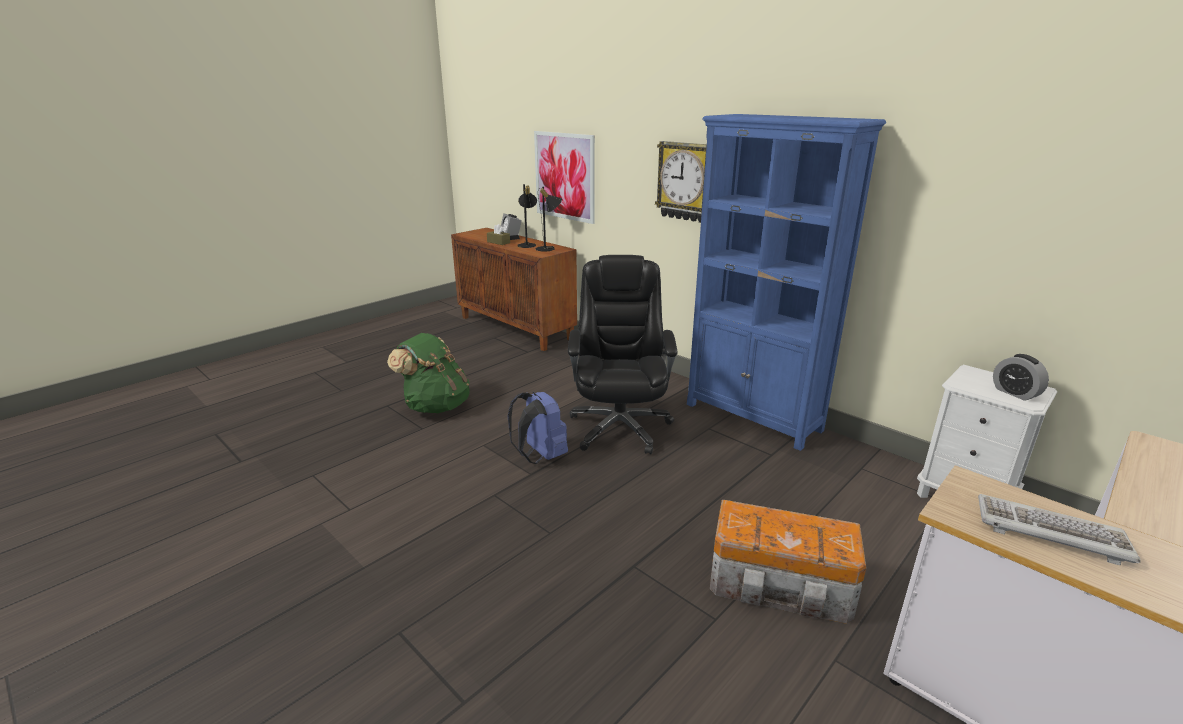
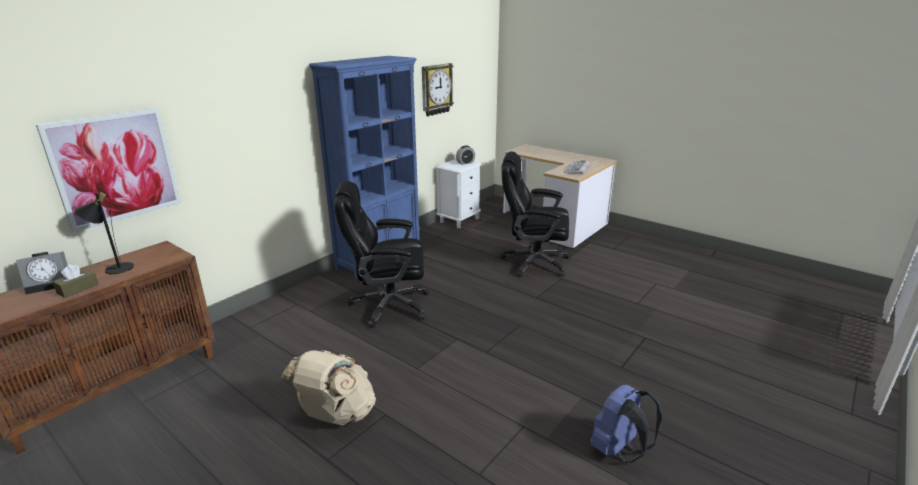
camera: 95 degrees left, 0 degrees up
(436, 406) = (336, 415): green backpack -> beige backpack
(540, 456) = (433, 337): blue backpack -> blue backpack (619, 450)
(549, 249) = (152, 254): black table lamp -> none
(686, 181) = (277, 124): wall clock -> wall clock (436, 89)
(782, 585) = (533, 262): storage box -> black office chair

